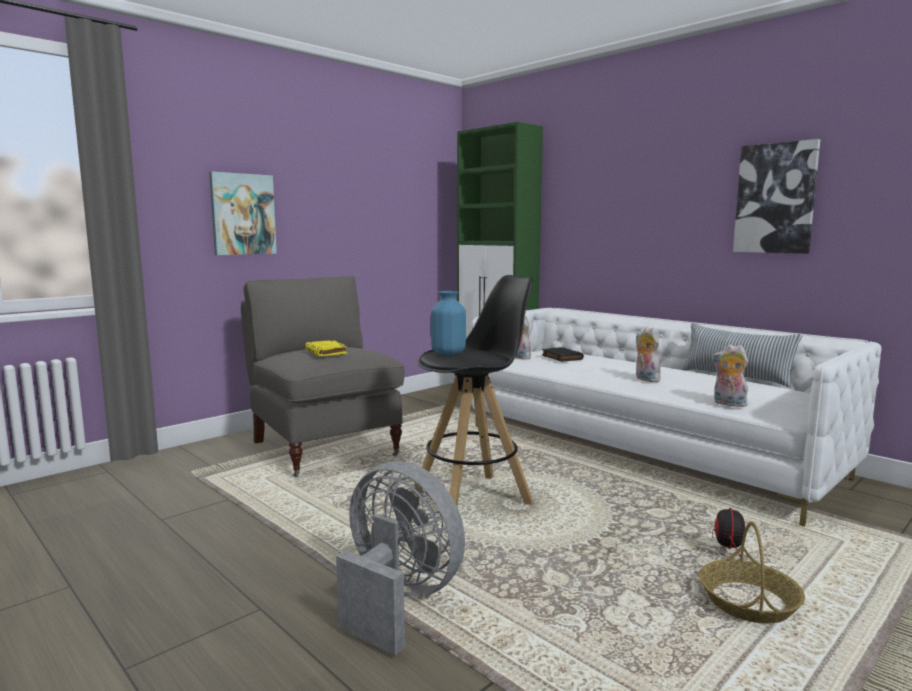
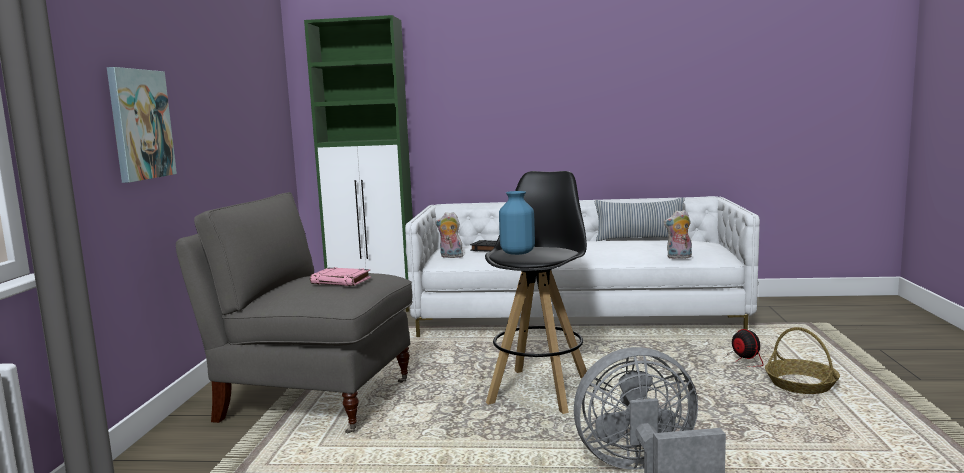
camera: 40 degrees left, 0 degrees up
(326, 352) = (341, 281): yellow book -> pink book
(645, 379) = (593, 252): plush toy -> none
(775, 198) = (638, 93): picture -> none

